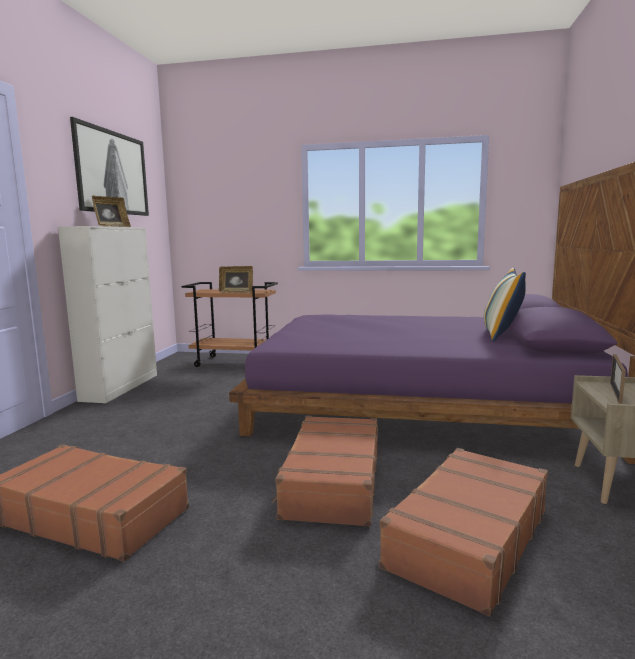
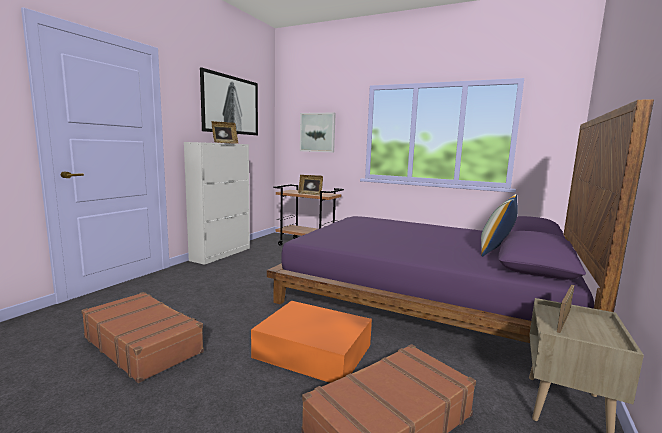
camera: 15 degrees right, 0 degrees up
(232, 209) = (317, 132): none -> picture
(332, 482) = (314, 352): brown suitcase -> orange storage box

